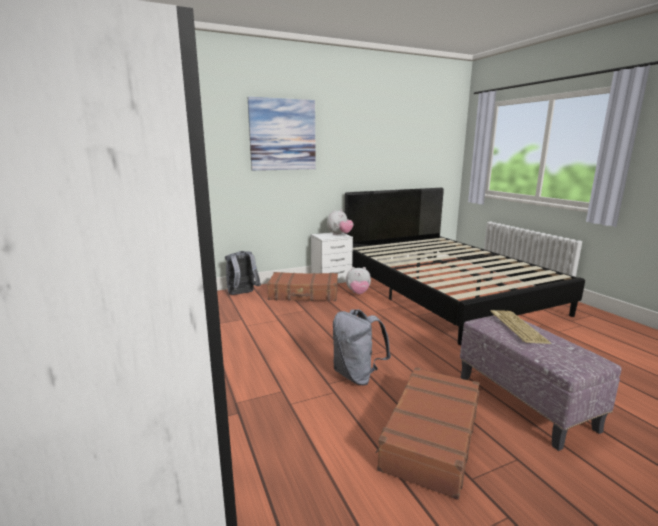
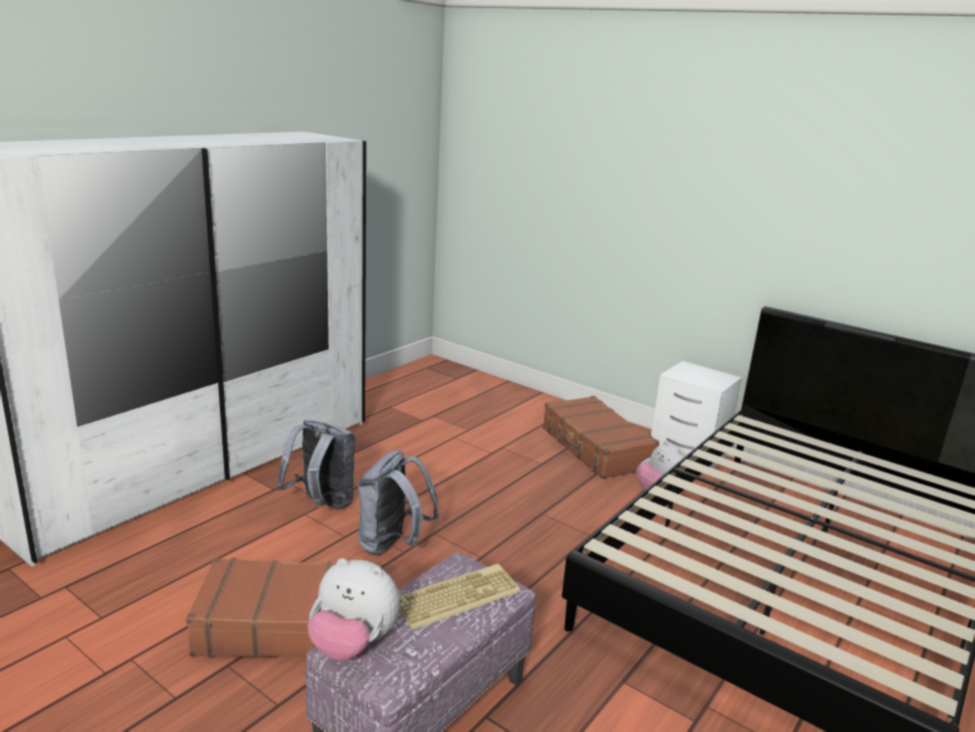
camera: 60 degrees right, 5 degrees up
(242, 294) = (541, 407): grey backpack -> grey backpack (321, 505)
(282, 135) = (666, 177): picture -> none
(339, 234) = (715, 380): plush toy -> plush toy (353, 645)

